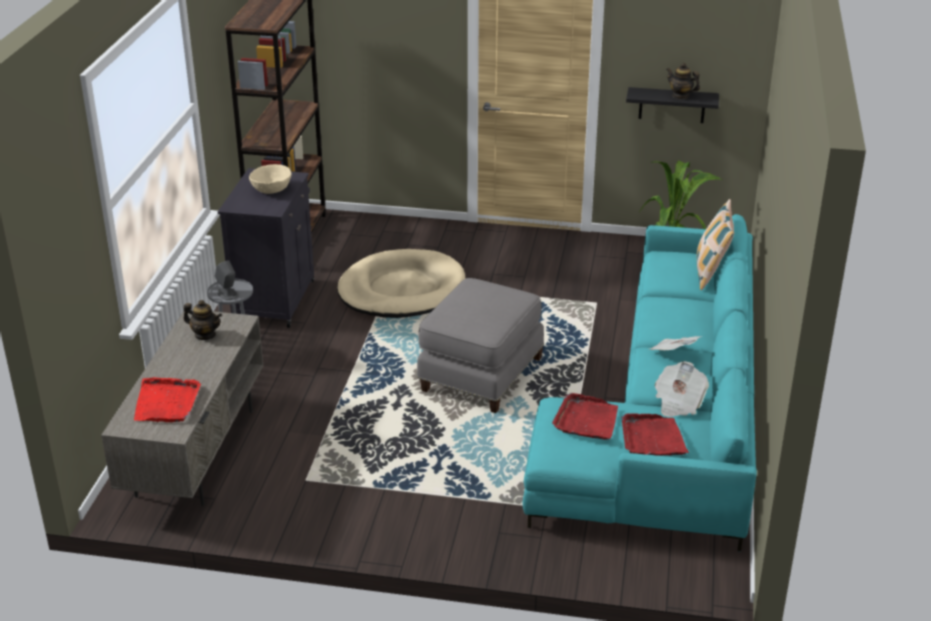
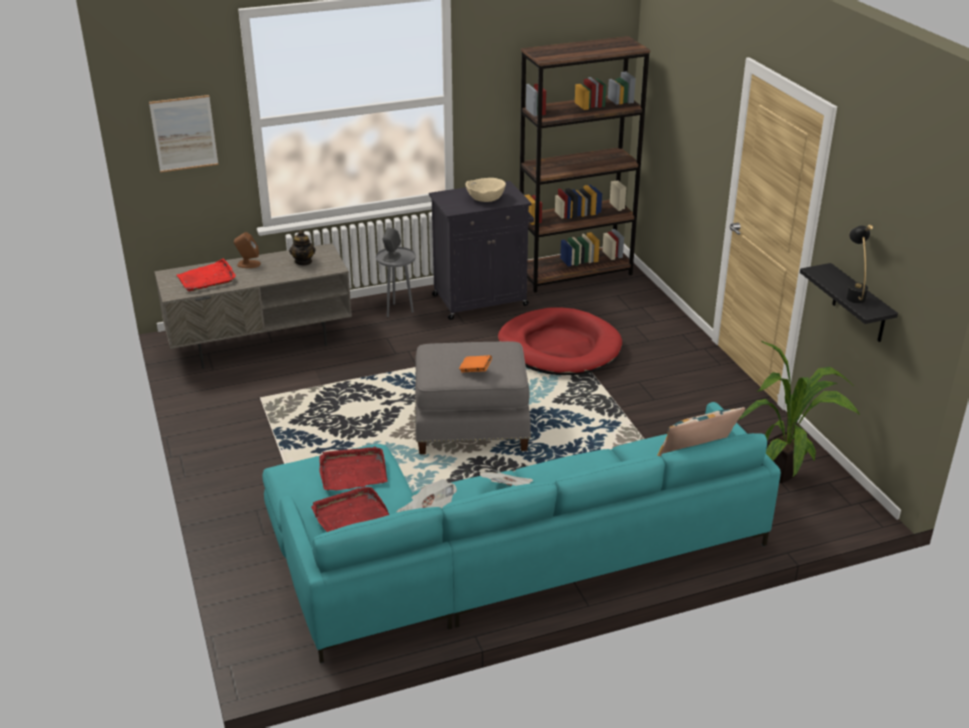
camera: 60 degrees right, 0 degrees up
(70, 252) = (184, 133): none -> picture
(167, 369) = (248, 264): none -> brown speaker
(401, 290) = (559, 347): beige dog bed -> red dog bed
(501, 308) = (475, 370): none -> orange book
(681, 96) = (854, 294): teapot -> black table lamp

